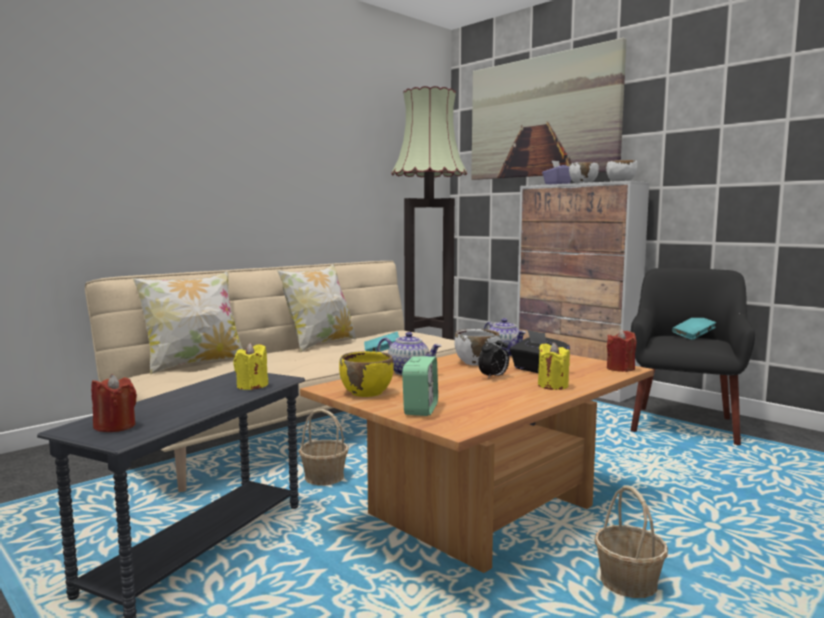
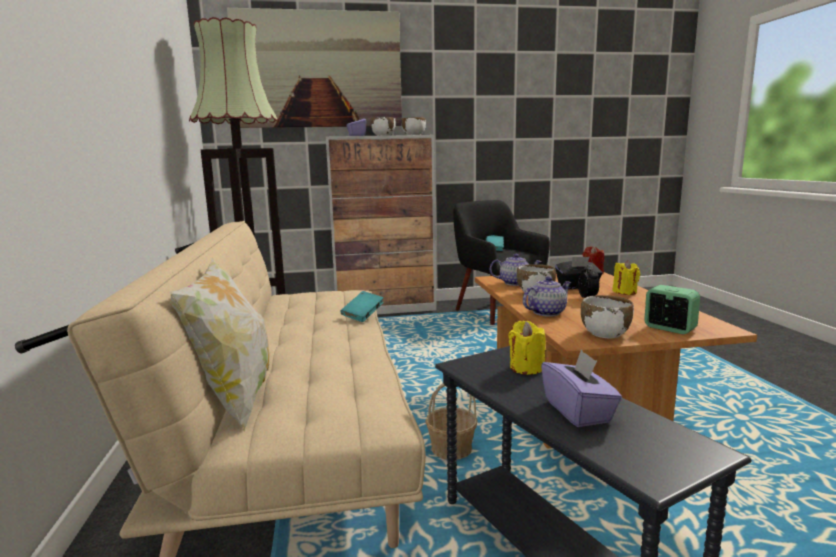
camera: 55 degrees left, 5 degrees up
(115, 426) = (655, 449): red candle -> none
(172, 405) = (578, 411): none -> purple tissue box
(319, 344) = (268, 329): pillow -> none
(367, 392) = (605, 333): yellow bowl -> white bowl
(628, 583) = (698, 398): basket -> none

